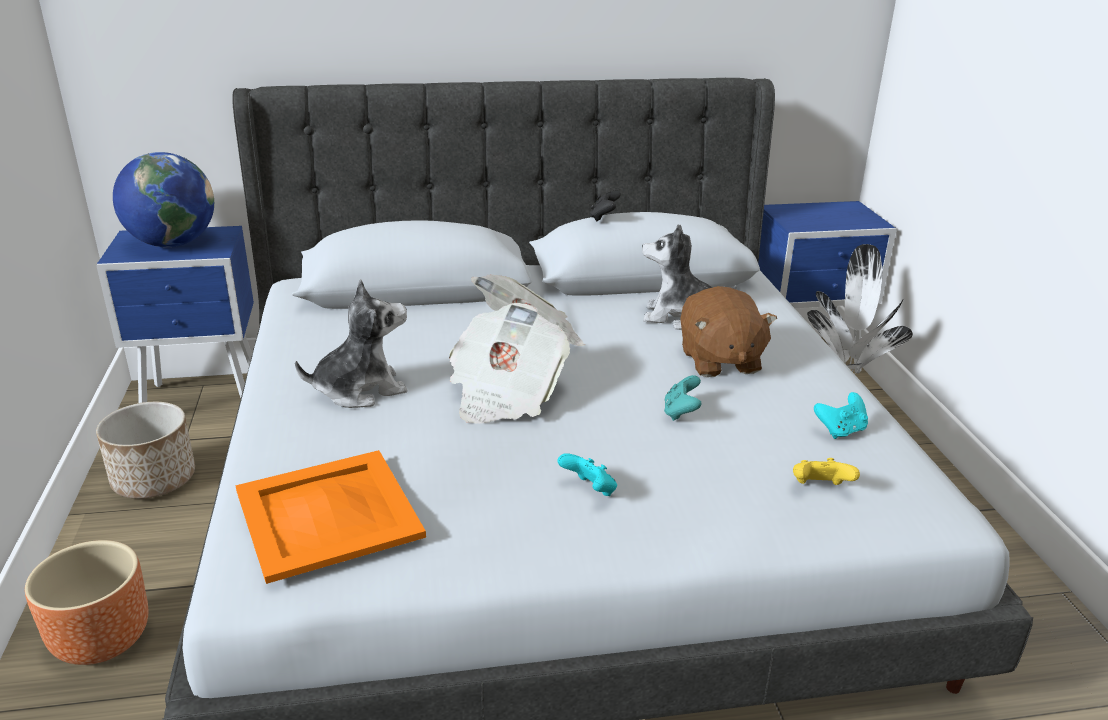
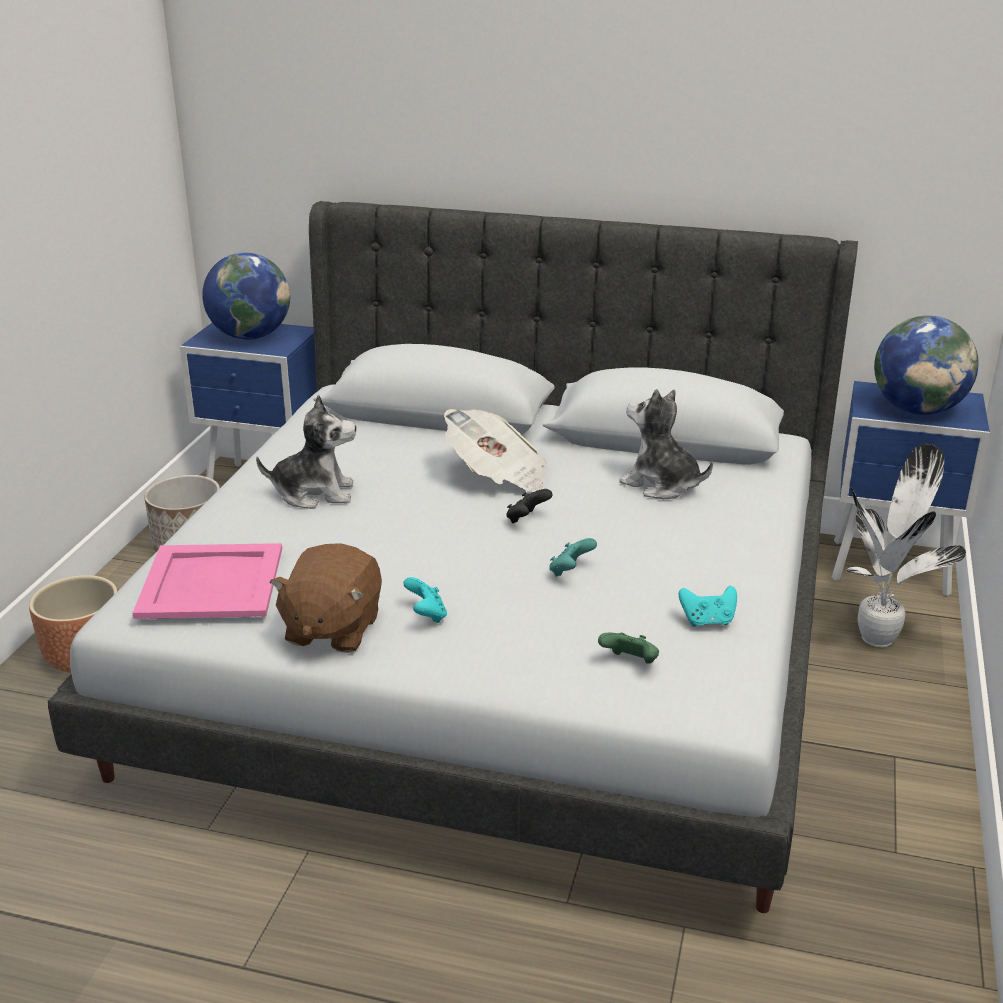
camera: 25 degrees right, 0 degrees up
(330, 514) = (212, 582): orange tray -> pink tray
(504, 394) = (427, 521): newspaper -> none
(604, 218) = (628, 370): black game controller -> black game controller (527, 519)
(719, 361) = (656, 534): brown plush toy -> brown plush toy (331, 629)
(819, 488) = (630, 663): yellow game controller -> green game controller
(829, 219) = (917, 410): none -> globe

